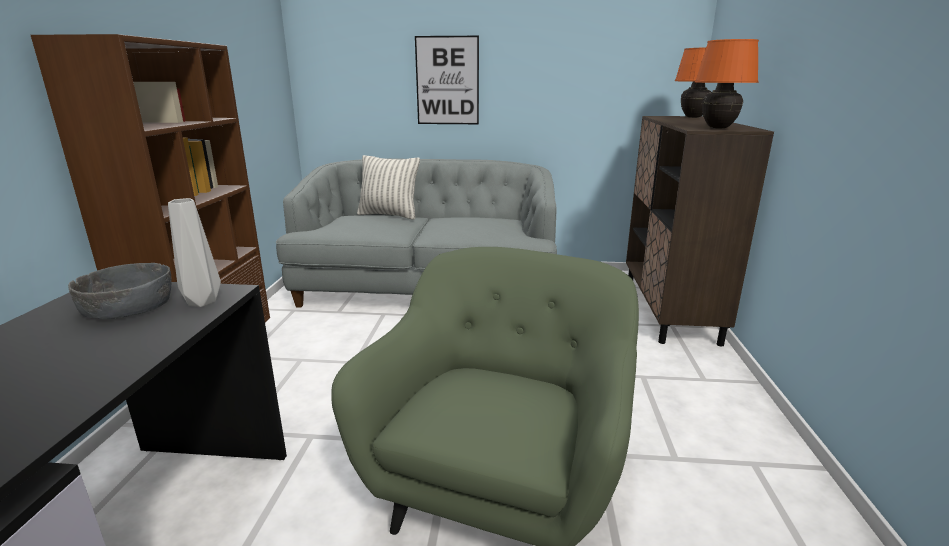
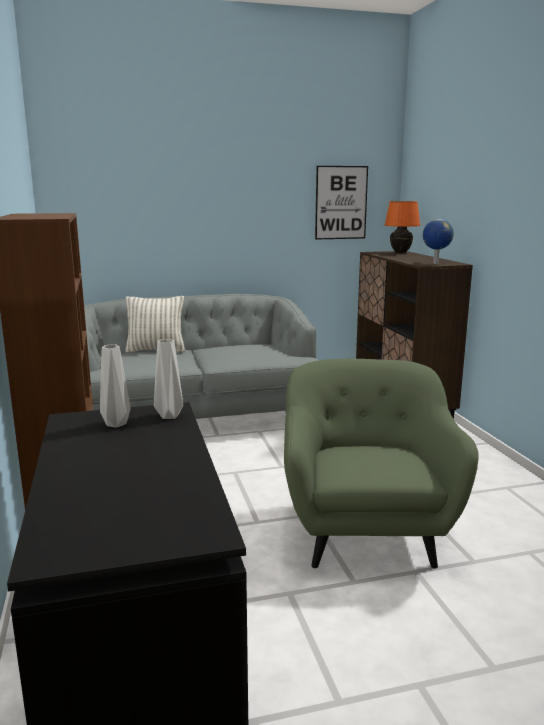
camera: 20 degrees left, 5 degrees down
(130, 305) = (117, 424): grey bowl -> grey vase
(447, 81) = (194, 226): picture -> picture (341, 202)
(718, 128) = (435, 263): orange table lamp -> globe

